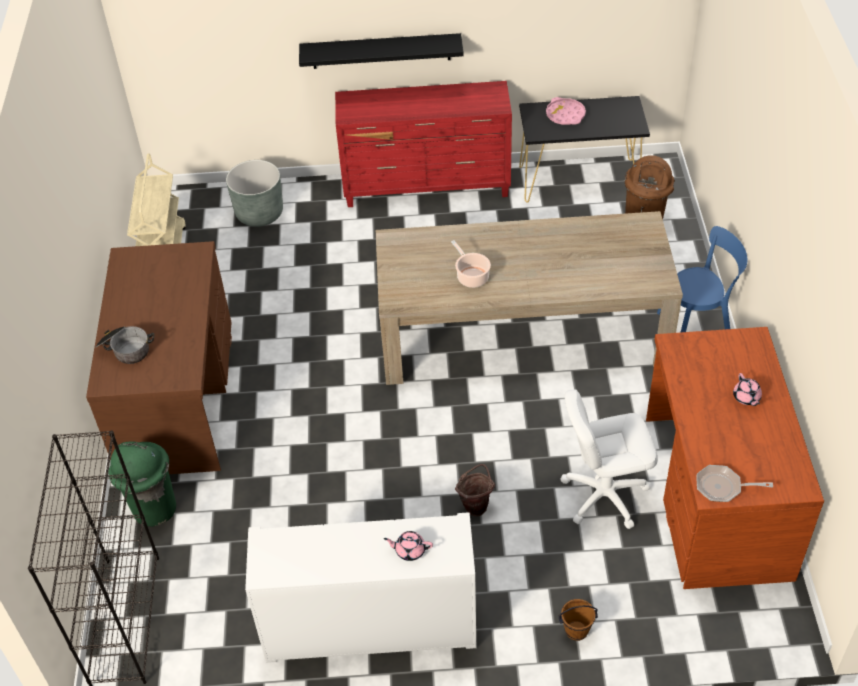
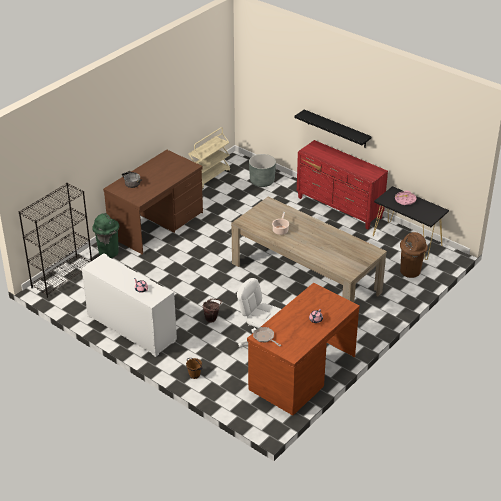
camera: 40 degrees right, 10 degrees down
(697, 327) = (379, 318): blue chair -> none

